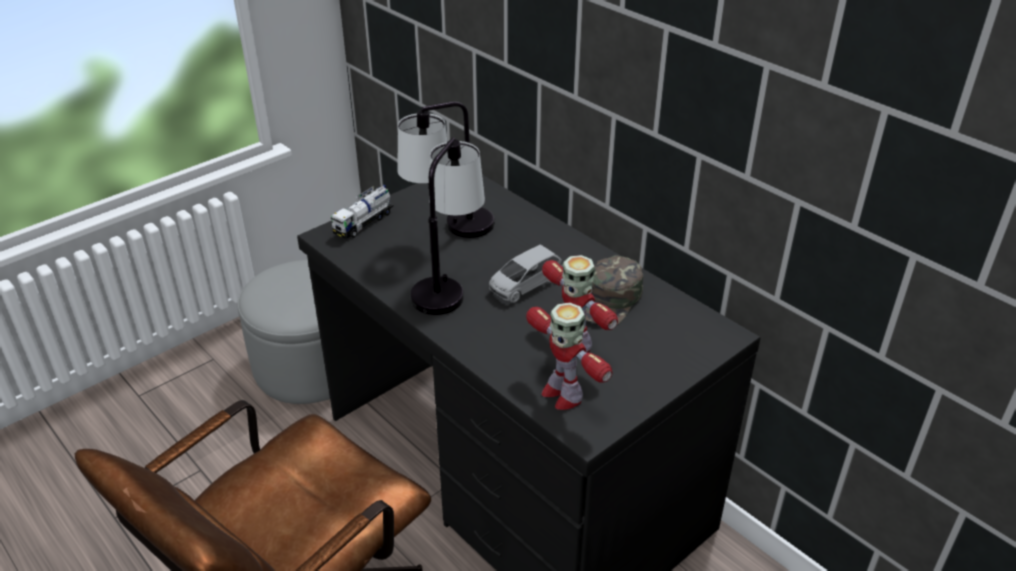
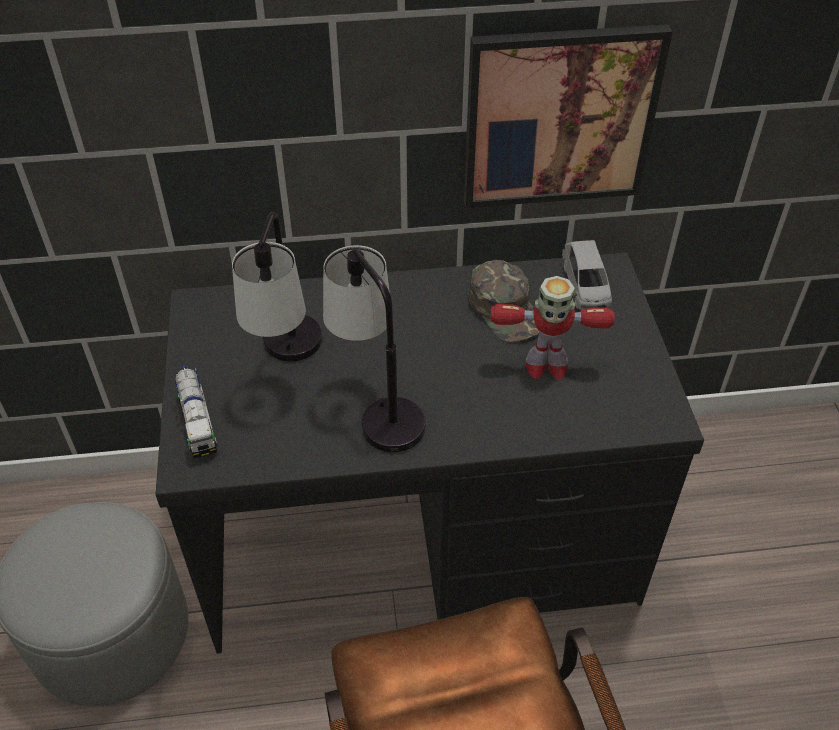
camera: 55 degrees left, 10 degrees up
(525, 285) = (431, 352): grey toy car -> grey toy car (585, 286)
(562, 394) = (608, 409): toy robot -> none
(720, 160) = (559, 117): none -> picture

